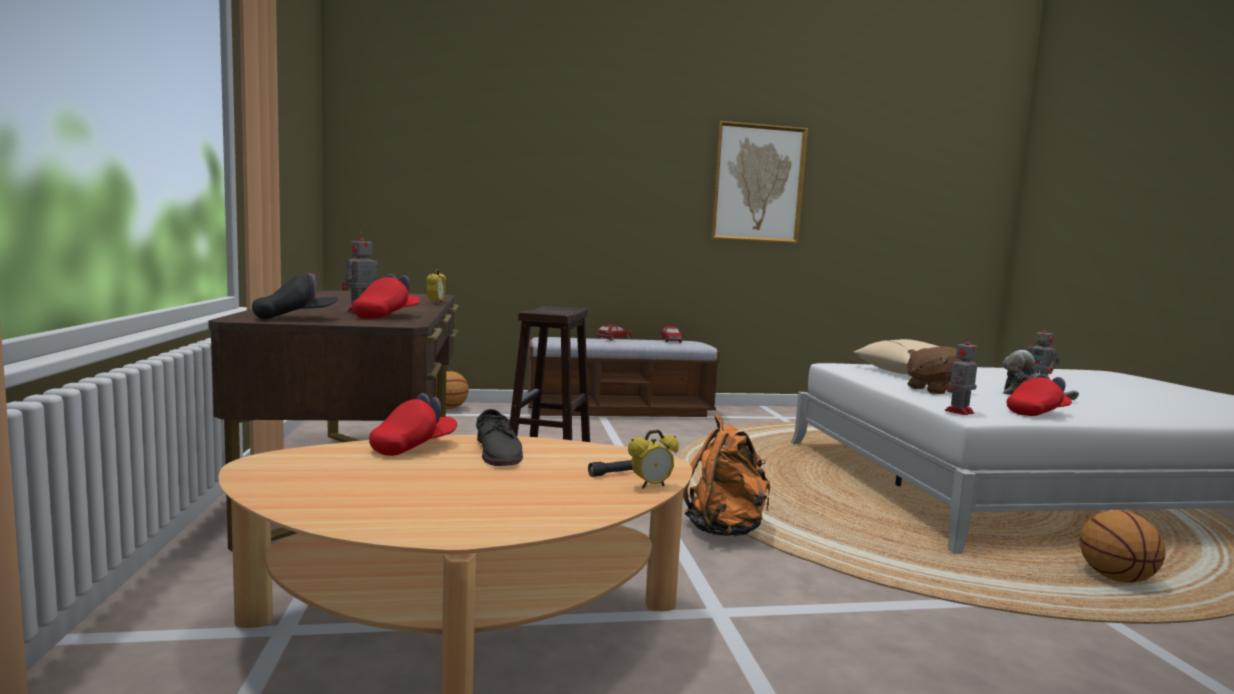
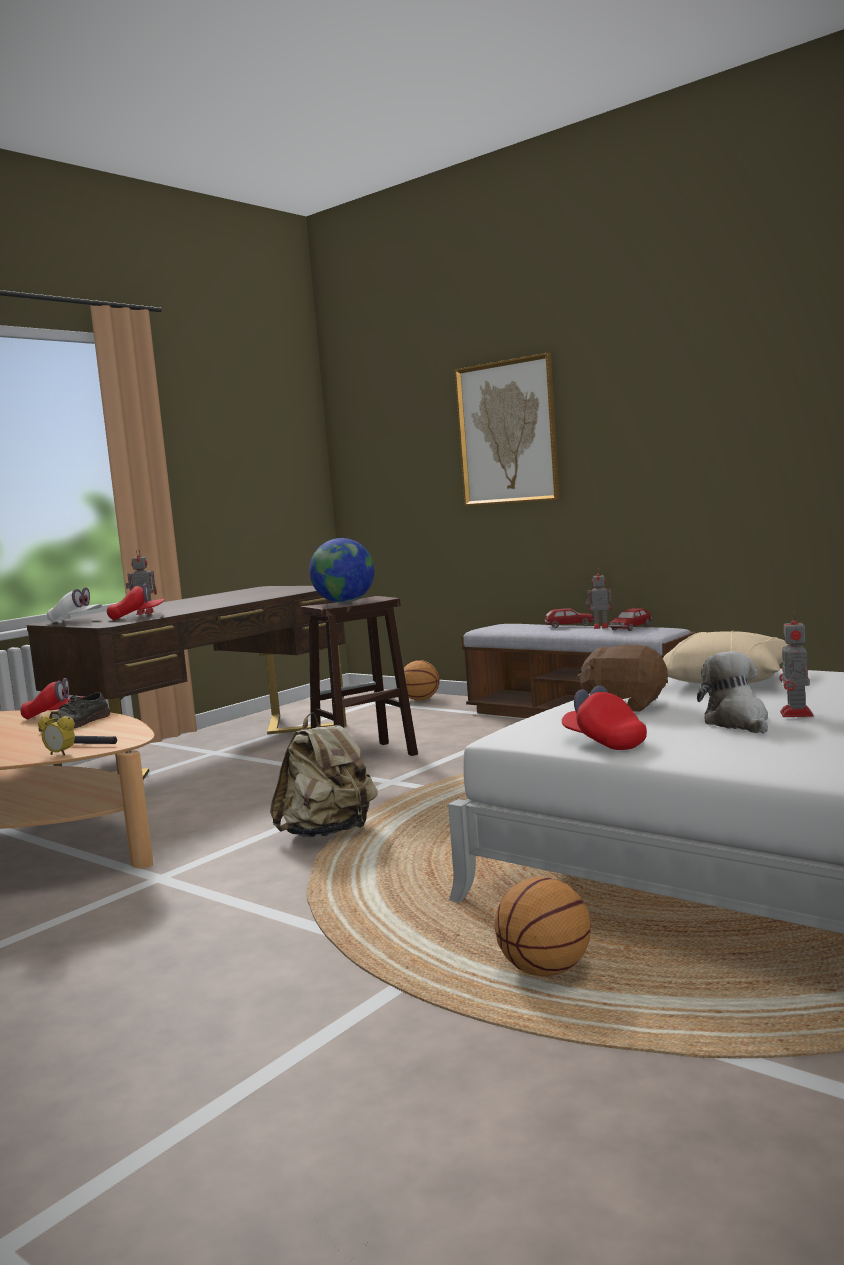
camera: 50 degrees right, 0 degrees up
(296, 318) = (76, 621): black cap -> white cap
(436, 303) = (260, 598): alarm clock -> none
(552, 310) = (344, 602): none -> globe
(725, 529) = (328, 833): orange backpack -> beige backpack
(758, 183) = (753, 397): picture -> picture (507, 432)
(958, 412) = (503, 731): toy robot -> toy robot (600, 627)
(1037, 413) = (604, 742): red cap -> red cap turned 150 degrees counterclockwise

